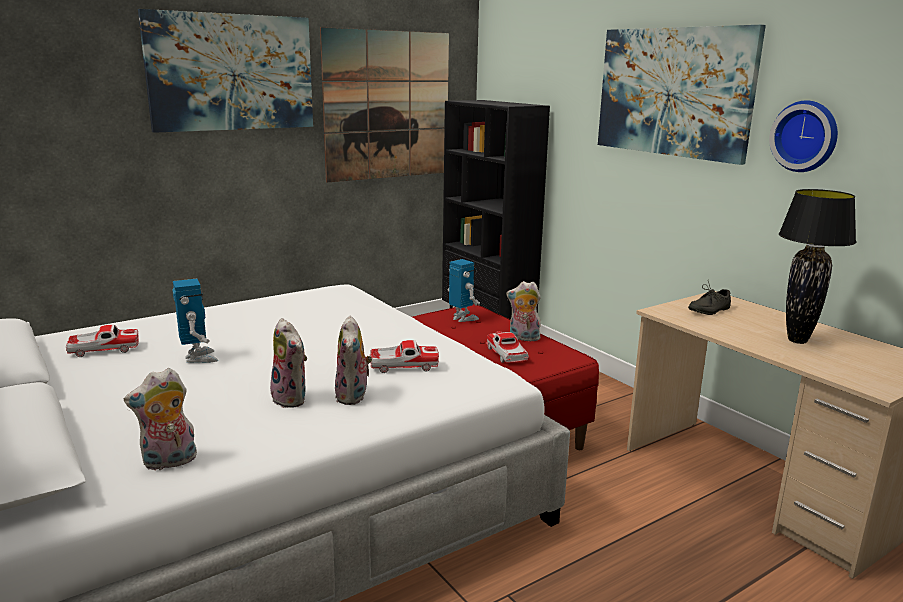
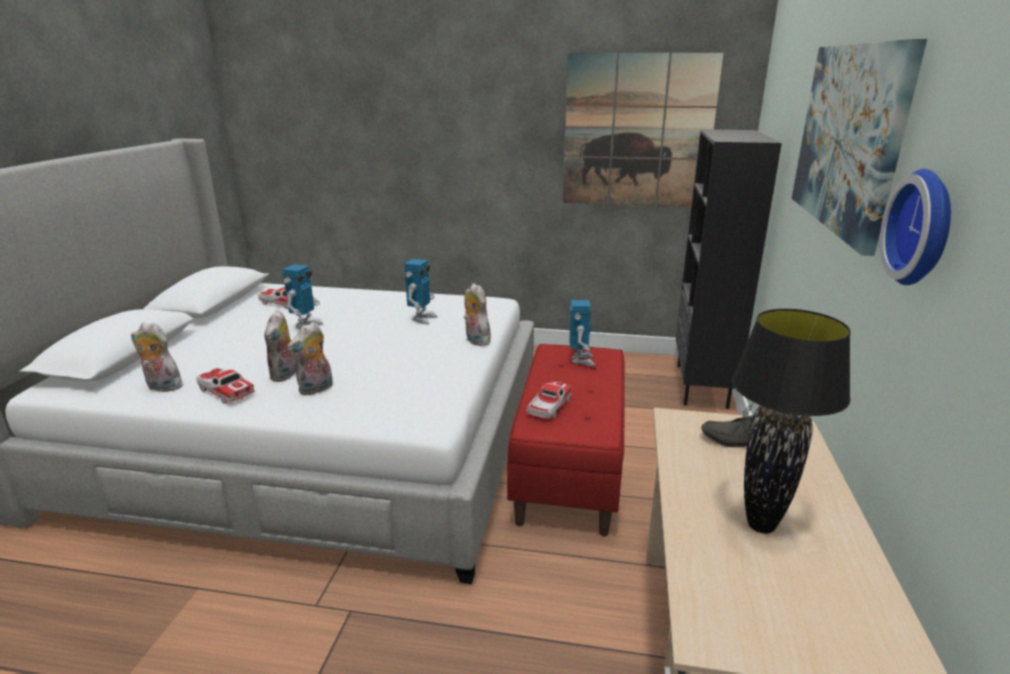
camera: 45 degrees right, 5 degrees up
(231, 72) = (481, 97): picture -> none
(308, 318) = (422, 319): none -> toy robot
(403, 366) = (387, 379): toy car -> toy car (226, 391)
(523, 338) = (595, 398): plush toy -> plush toy (475, 340)

